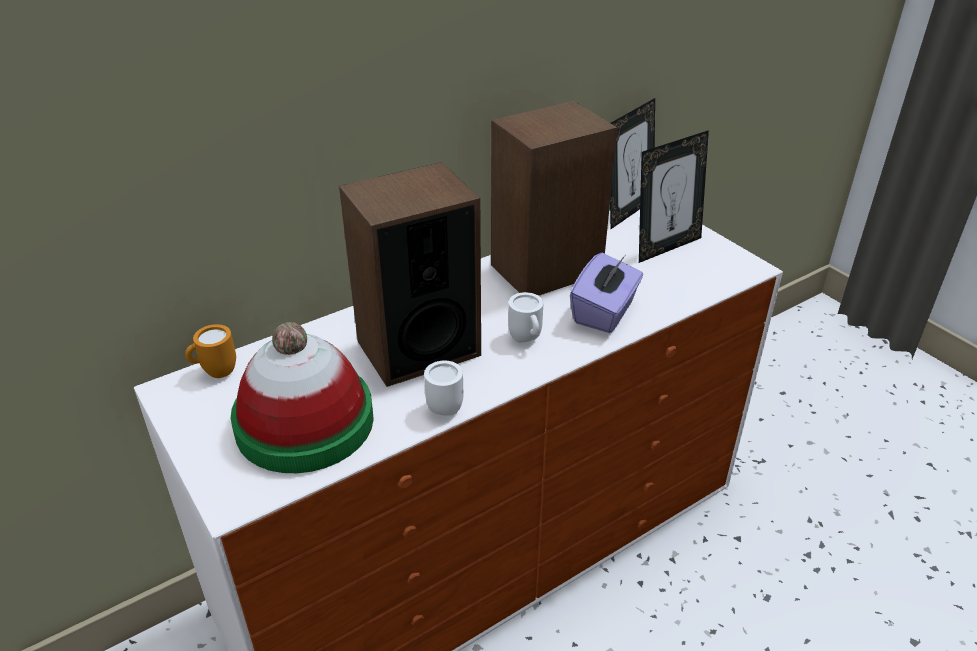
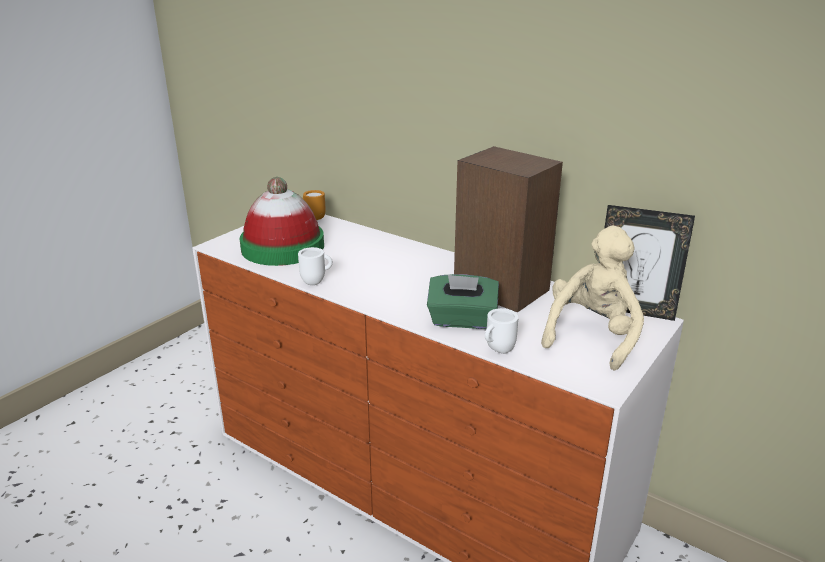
camera: 70 degrees right, 10 degrees down
(418, 348) = (369, 263): speaker -> none
(526, 340) = (403, 295): white mug -> white mug (497, 350)
(605, 312) = (462, 320): purple tissue box -> green tissue box
(665, 247) = (592, 336): picture frame -> beige plush toy

